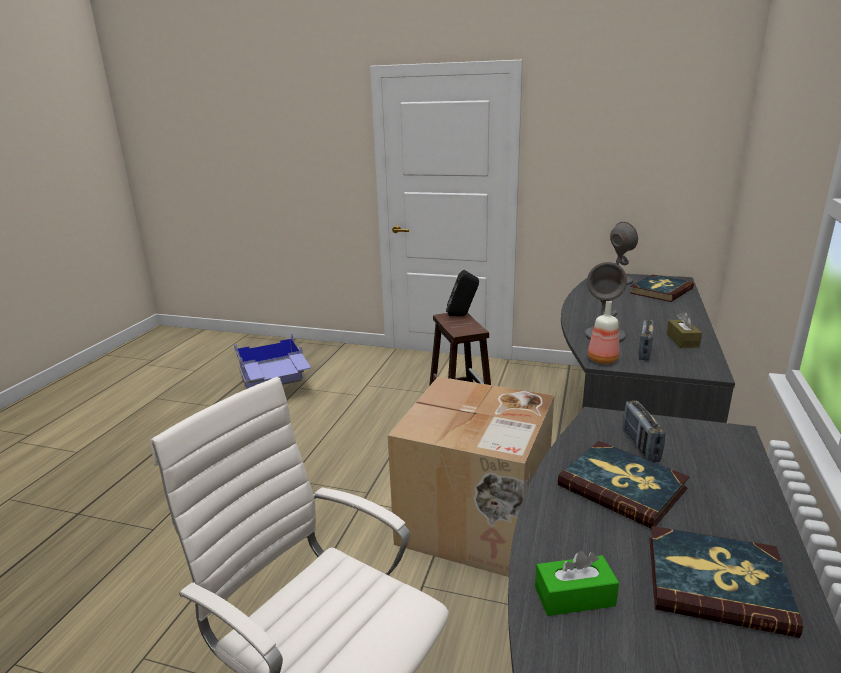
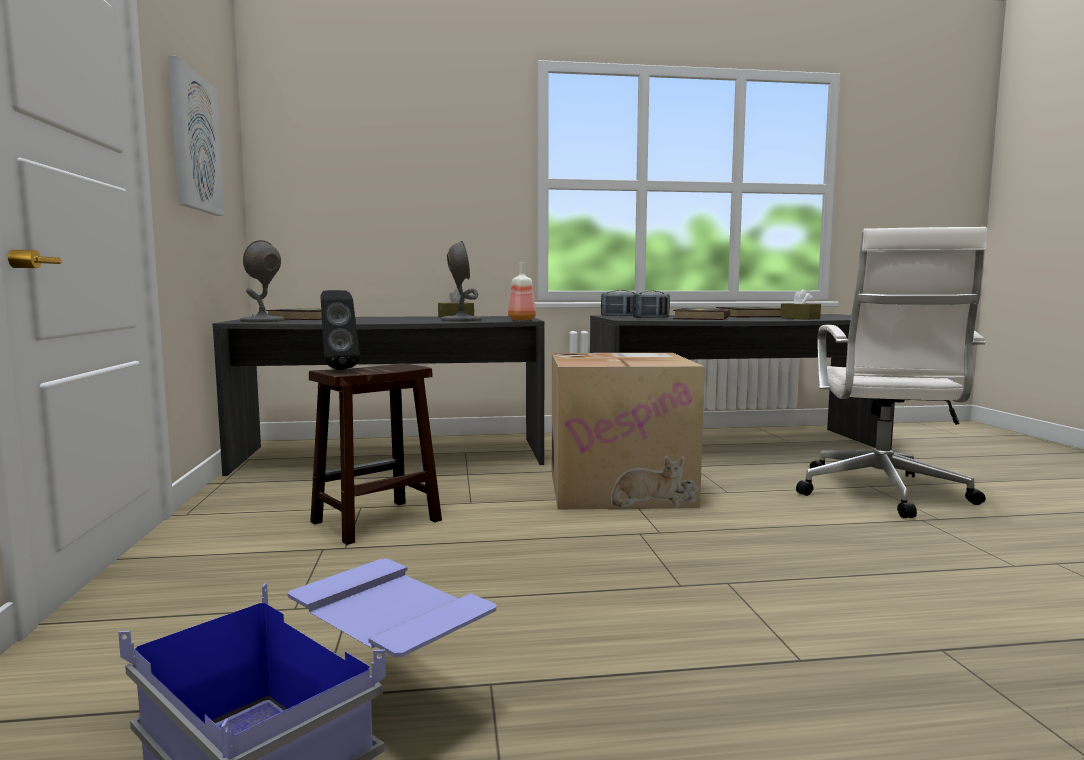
camera: 115 degrees left, 15 degrees down
(574, 596) = (800, 318): green tissue box -> brown tissue box
(603, 148) = (194, 143): none -> picture
(644, 352) = (492, 318): radio -> radio (620, 316)

